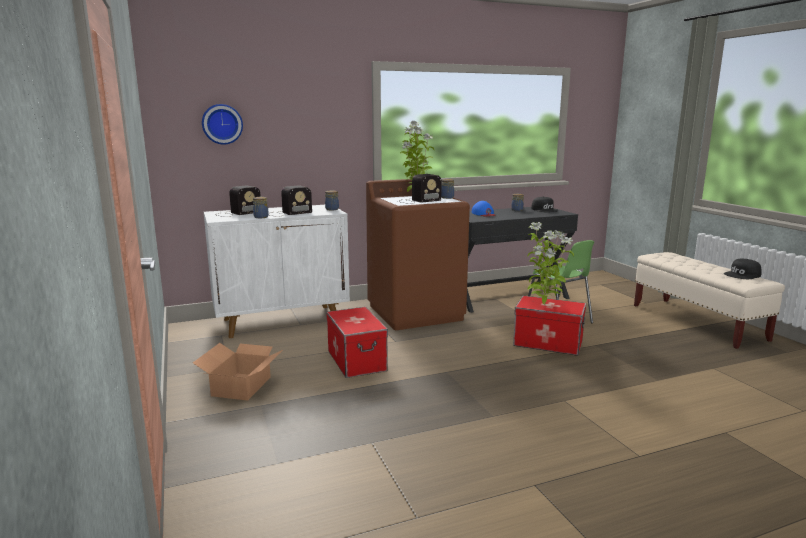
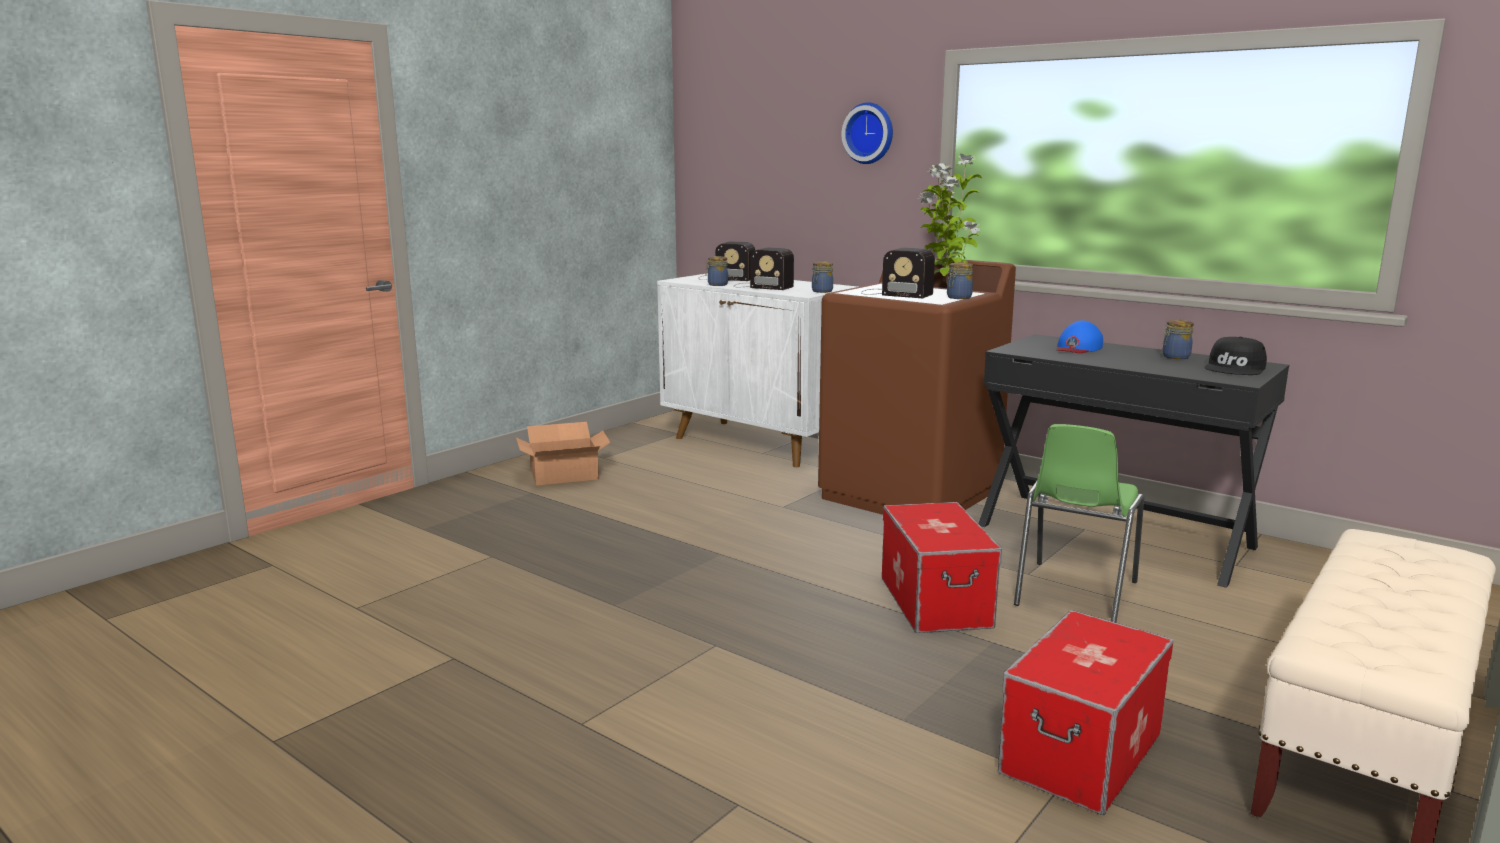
camera: 60 degrees right, 0 degrees up
(222, 124) = (745, 156): wall clock -> wall clock (869, 133)
(357, 361) = (691, 503): storage box -> storage box (1082, 754)
(544, 304) = (930, 521): potted plant -> none
(742, 275) = (1406, 640): black cap -> none

